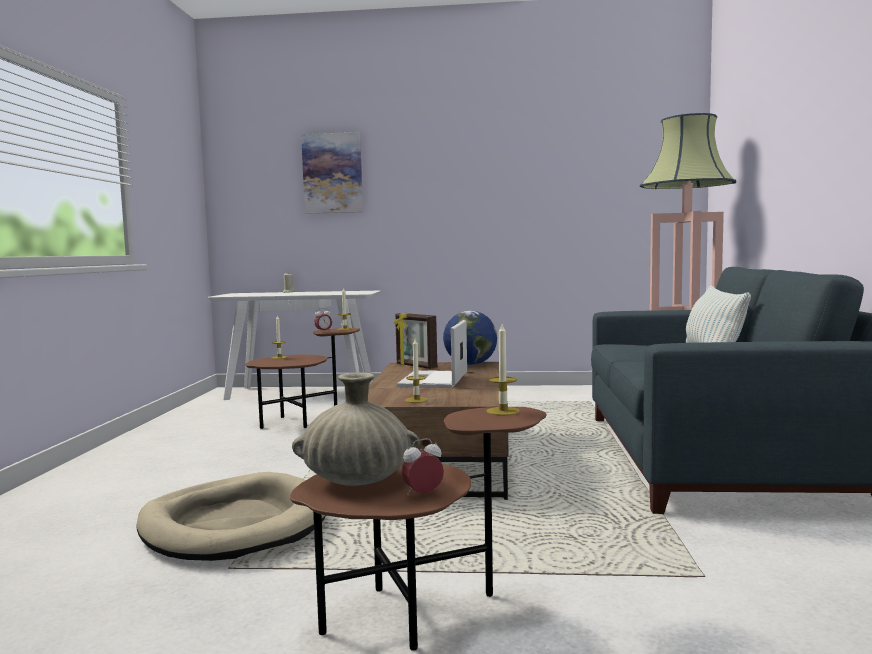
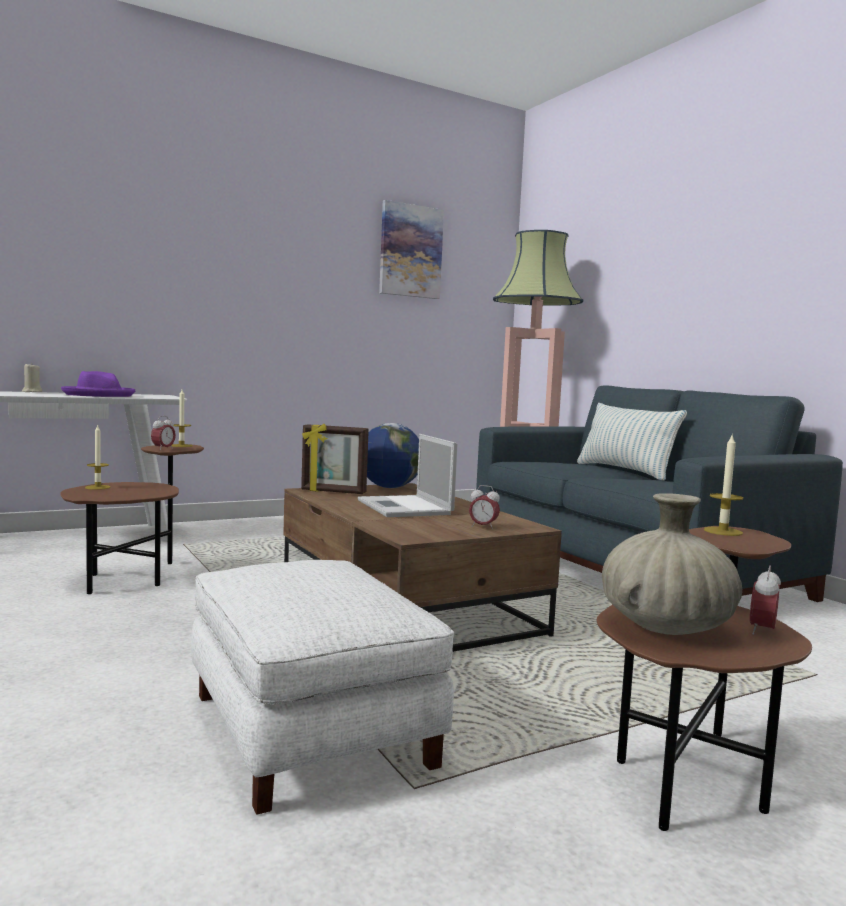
camera: 35 degrees left, 0 degrees up
(234, 524) = (307, 730): beige dog bed -> white ottoman
(322, 293) = (99, 395): none -> purple hat
(332, 173) = (104, 227): picture -> picture (410, 251)
(416, 400) = (454, 531): candle -> none
(448, 399) = (483, 527): none -> alarm clock

